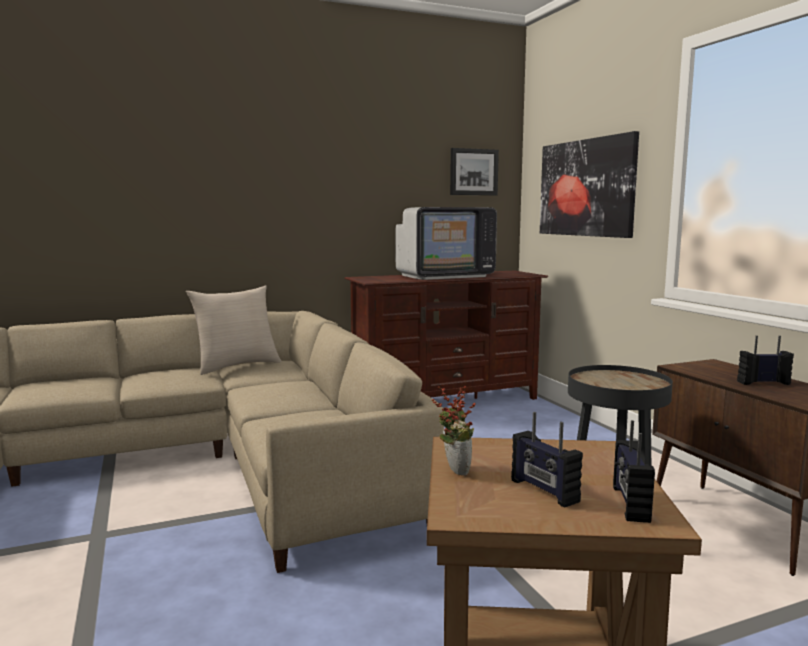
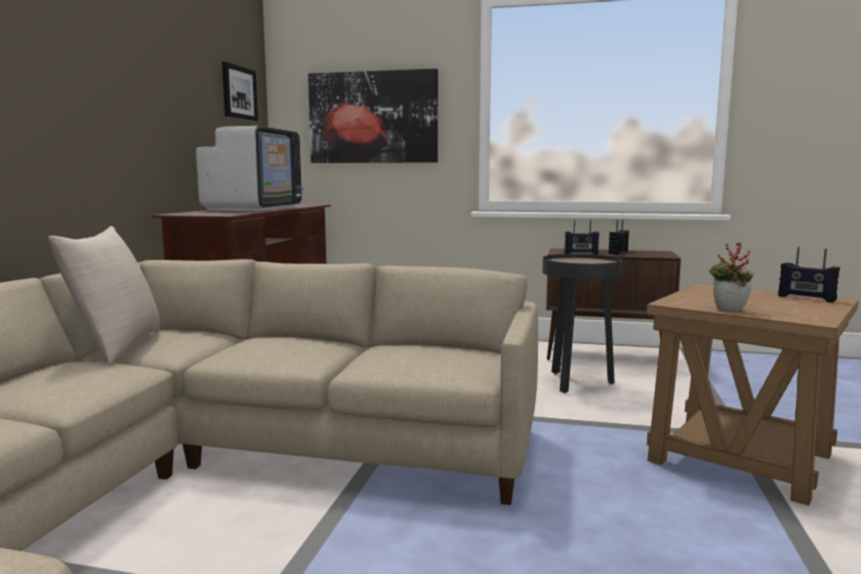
camera: 55 degrees left, 0 degrees up
(543, 491) = (779, 304): radio -> radio (581, 254)

